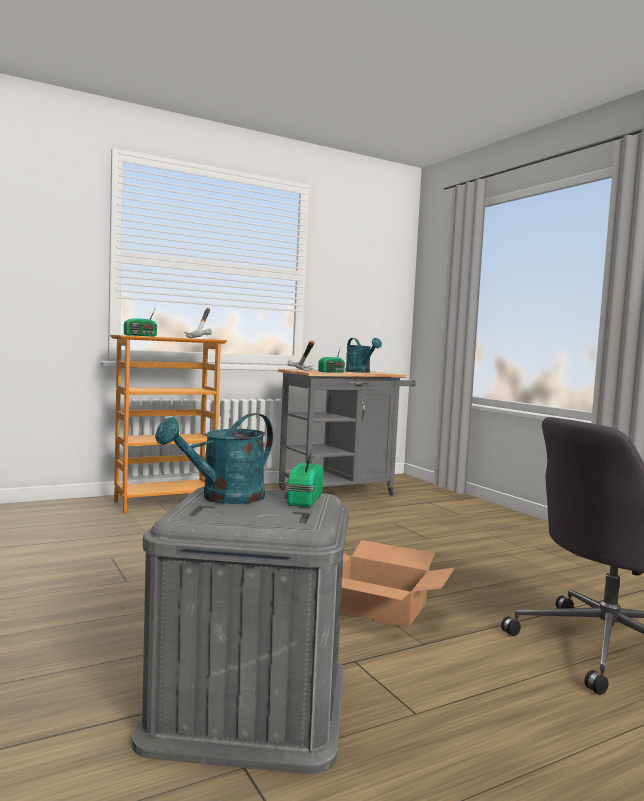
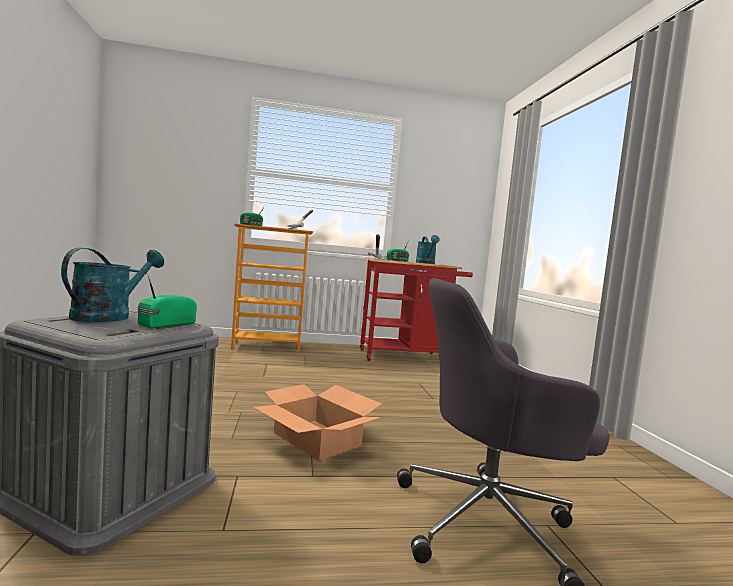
camera: 20 degrees right, 0 degrees up
(224, 498) = (109, 316): turquoise watering can -> turquoise watering can turned 135 degrees clockwise
(342, 491) = (407, 357): grey cart -> red cart

